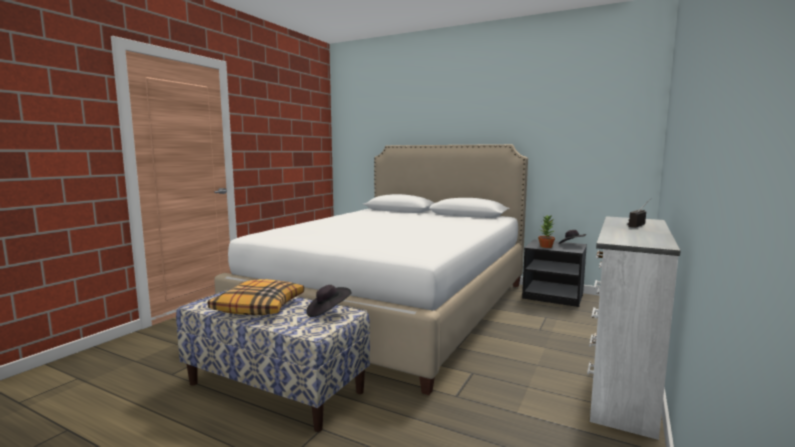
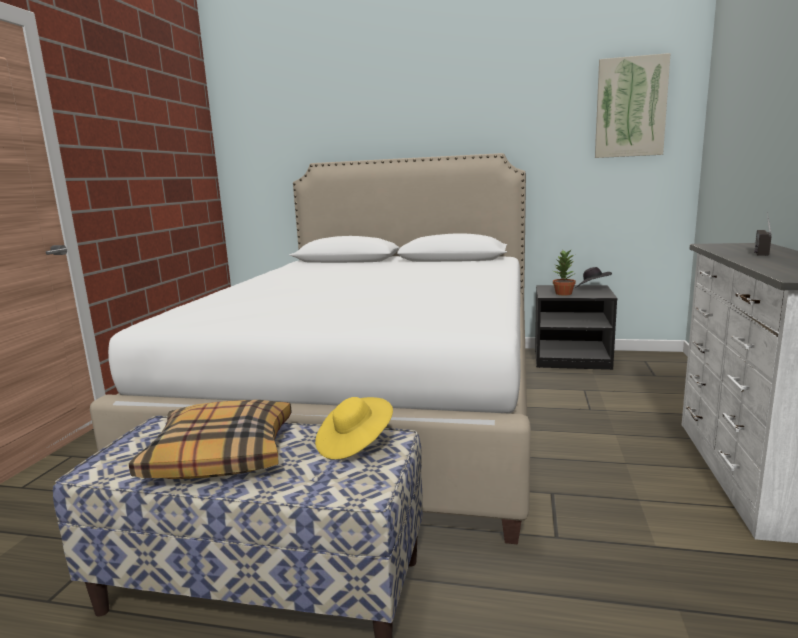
camera: 15 degrees left, 5 degrees up
(328, 312) = (354, 444): black hat -> yellow hat
(607, 115) = (630, 107): none -> picture

